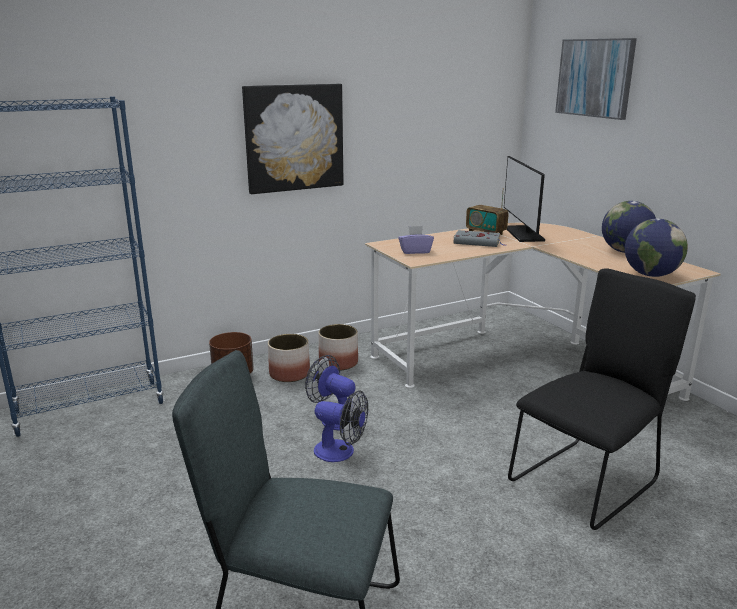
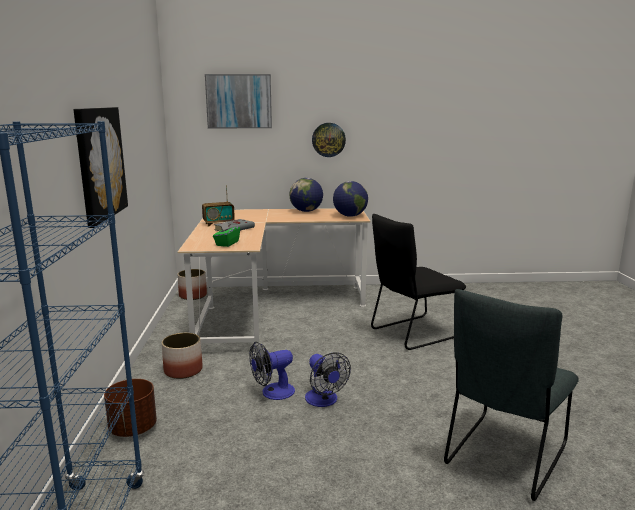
camera: 65 degrees left, 5 degrees down
(289, 374) = (172, 397): planter -> planter (192, 296)
(341, 452) = (324, 401): fan -> fan turned 105 degrees clockwise
(415, 251) = (227, 243): purple tissue box -> green tissue box
(523, 234) = (237, 218): monitor -> none
(587, 479) = (412, 333): black chair -> black chair turned 105 degrees counterclockwise
(696, 147) = (328, 139): none -> wall clock

